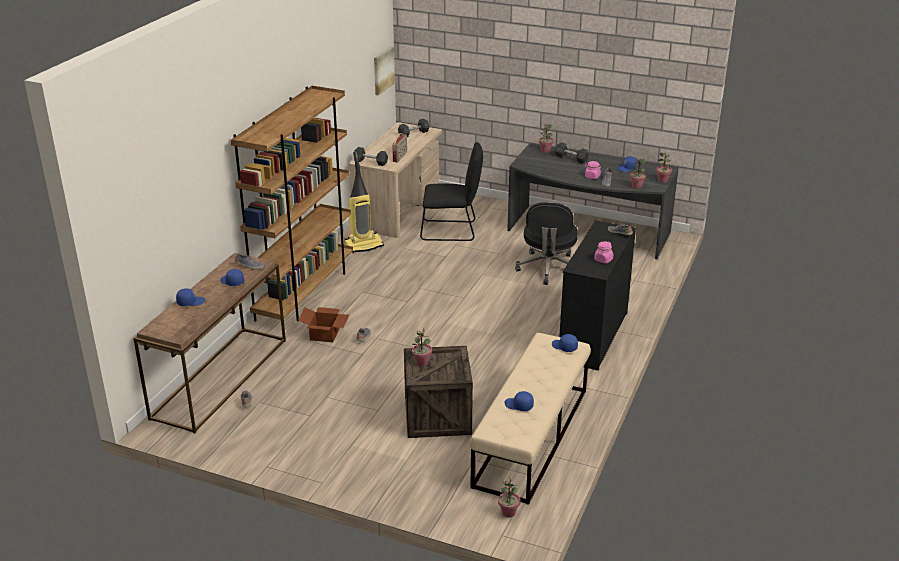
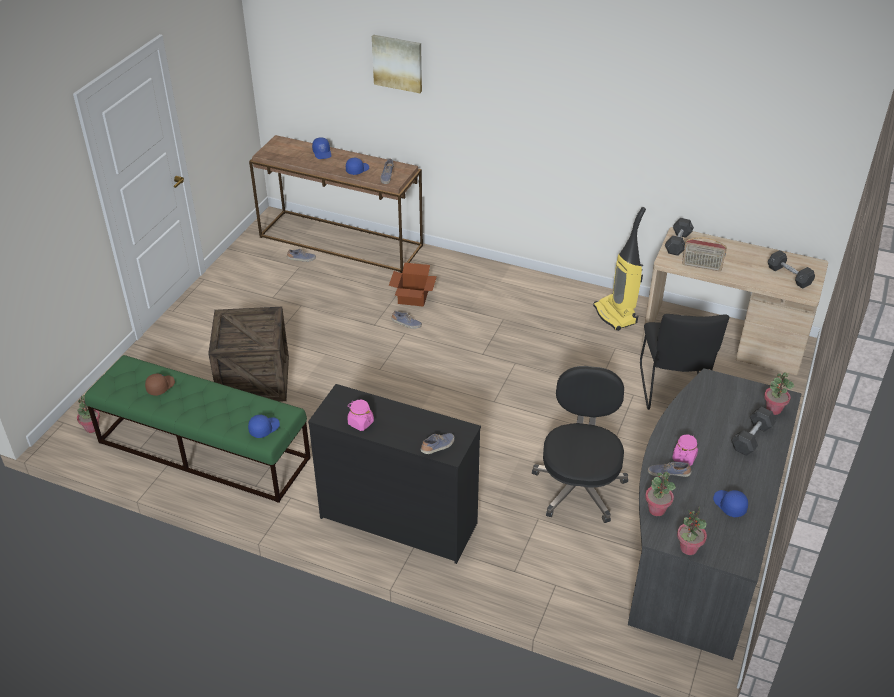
camera: 90 degrees right, 10 degrees up
(305, 292) = (499, 278): brown bookcase -> none
(383, 70) = (818, 174): picture -> picture (398, 63)
(422, 363) = (257, 321): potted plant -> none
(518, 405) = (160, 386): blue cap -> brown cap
(531, 437) = (203, 450): beige bench -> green bench
(548, 268) = (579, 486): black office chair -> black office chair turned 90 degrees clockwise

